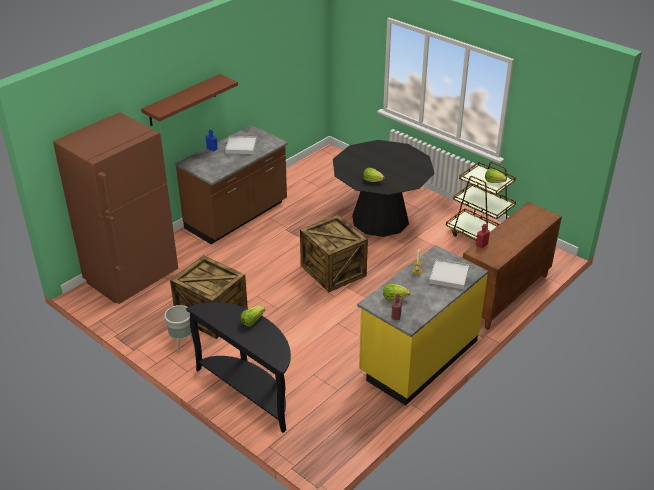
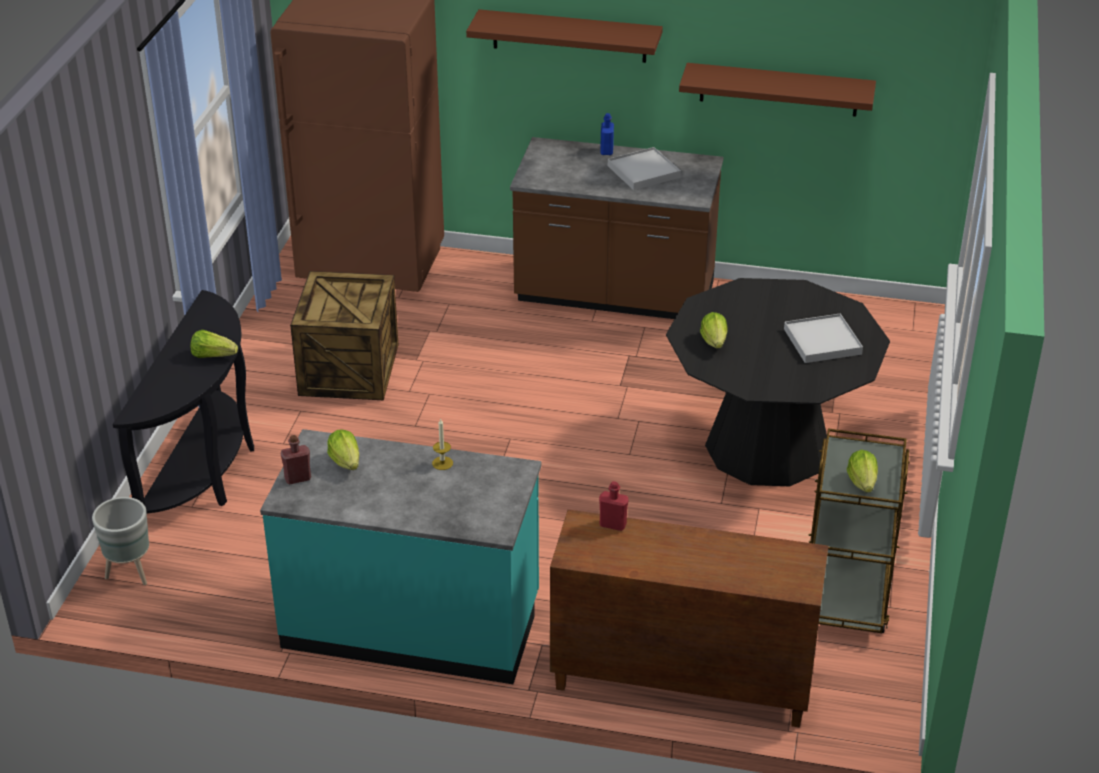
camera: 60 degrees right, 0 degrees up
(181, 344) = (263, 370): grey planter -> grey planter (130, 573)
(265, 80) = (779, 89): none -> brown shelf
(334, 270) = (565, 447): crate -> none
(418, 357) = (412, 623): yellow counter -> turquoise counter
(449, 276) = (457, 503): white tray -> white tray (822, 342)

